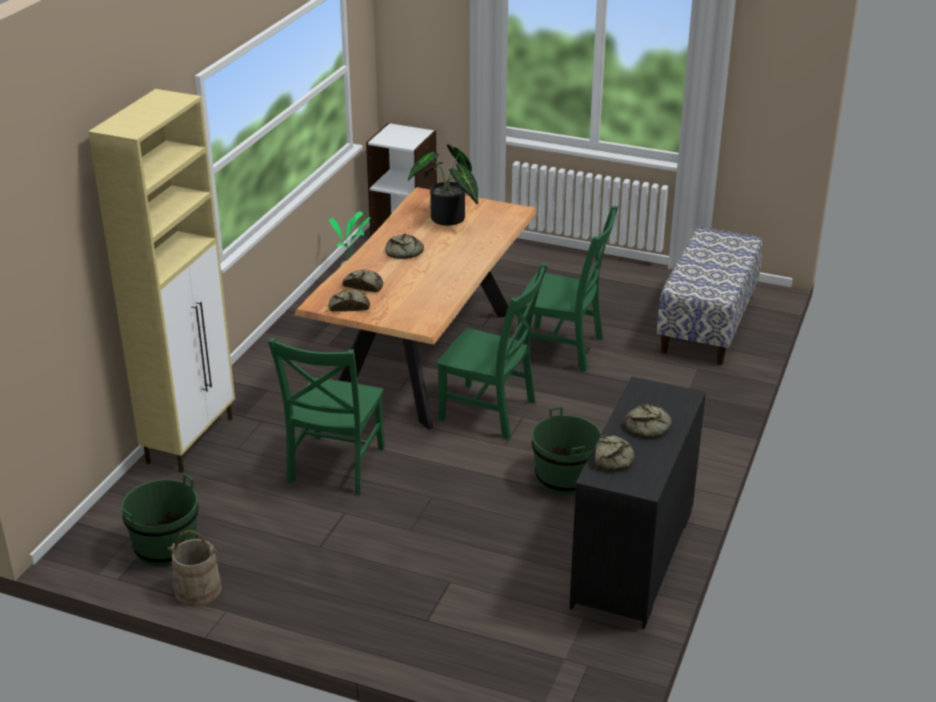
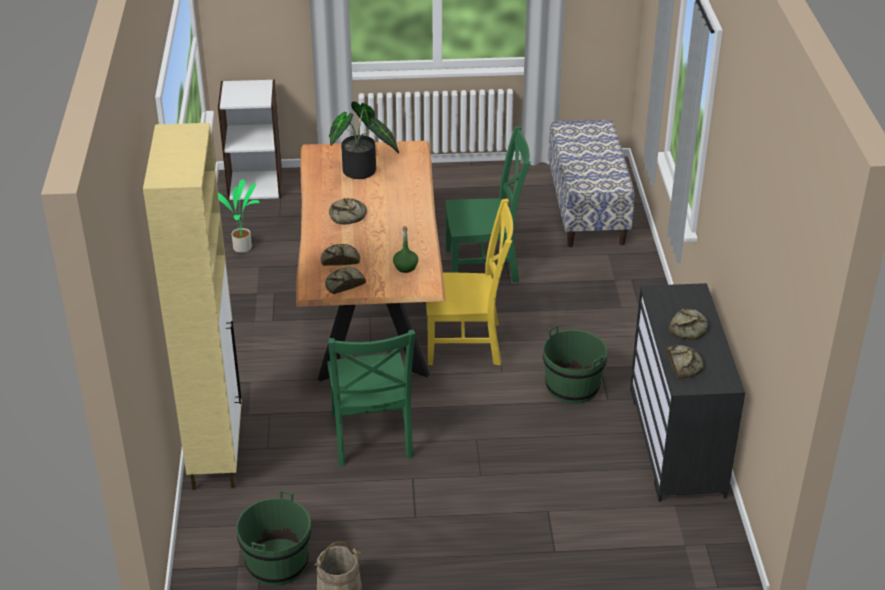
camera: 25 degrees left, 5 degrees up
(418, 306) = (405, 267): none -> green bottle
(491, 412) = (468, 344): green chair -> yellow chair

